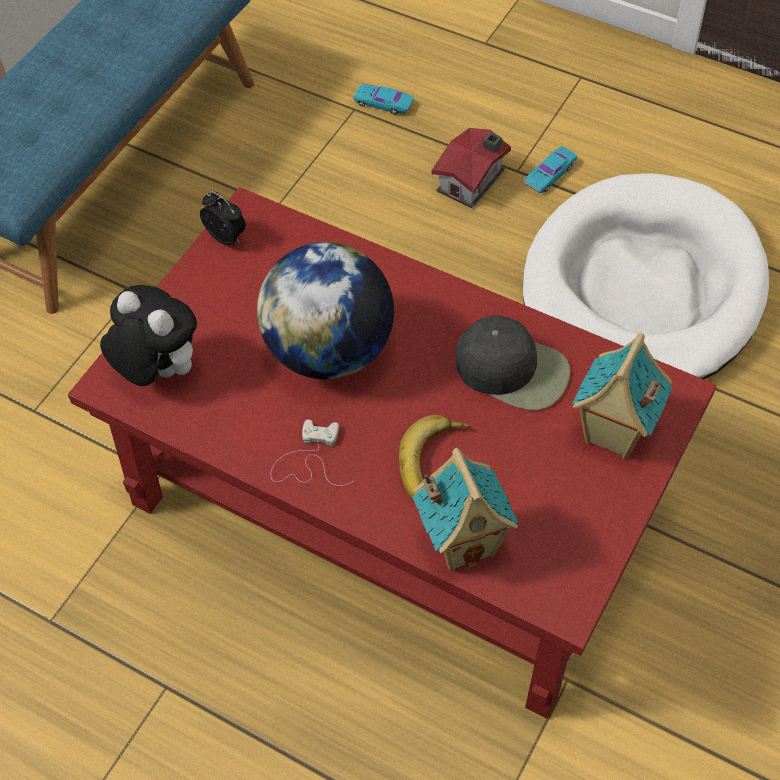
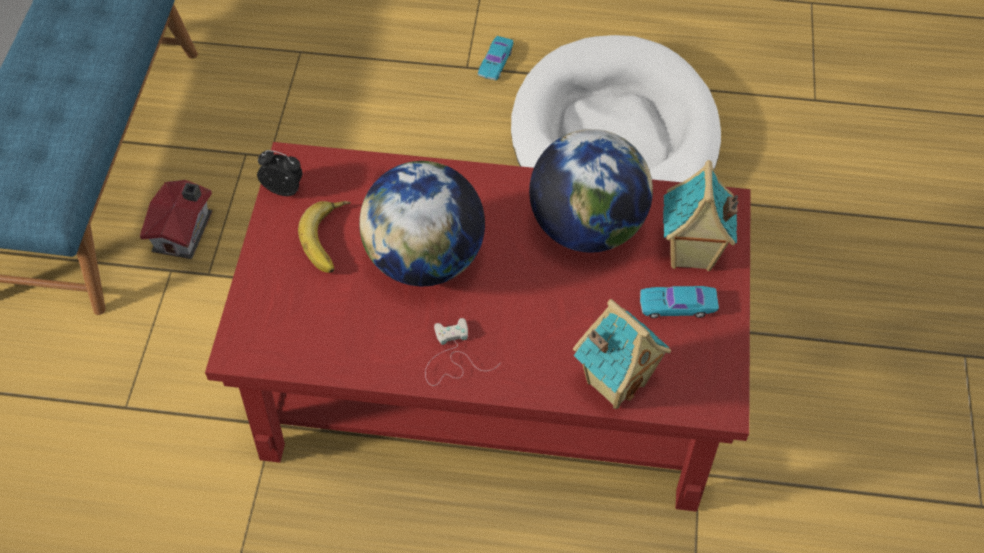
camera: 25 degrees left, 0 degrees up
(158, 371) = (280, 325): plush toy -> none
(383, 103) = (324, 40): turquoise toy car -> turquoise toy car (677, 305)
(434, 462) = (559, 324): banana -> banana (331, 239)
(473, 181) = (433, 86): toy house -> toy house (185, 231)
(513, 369) = (586, 227): black cap -> globe

